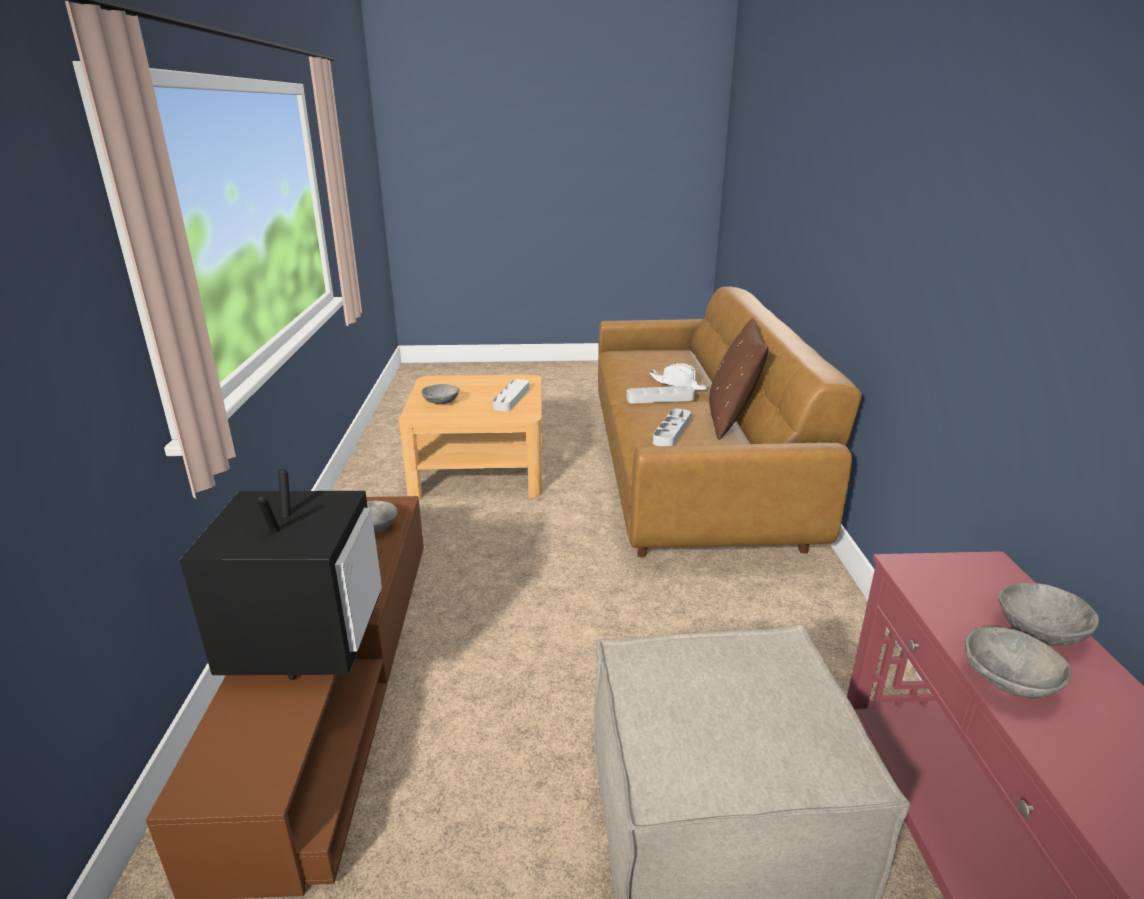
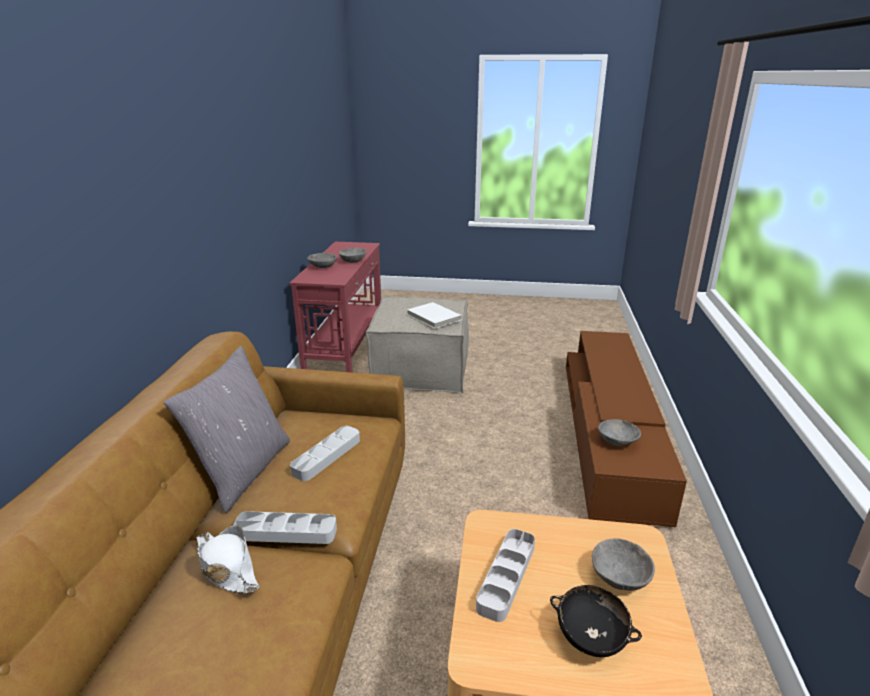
camera: 170 degrees left, 0 degrees up
(305, 638) = (613, 374): television -> none
(467, 386) = (591, 637): none -> black bowl
(686, 683) = (433, 317): none -> white book
(731, 420) = (243, 470): brown pillow -> grey pillow

